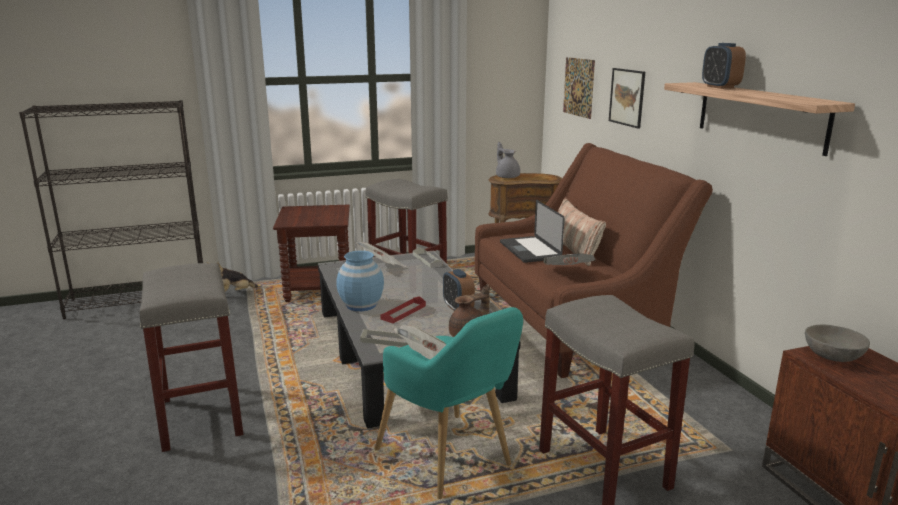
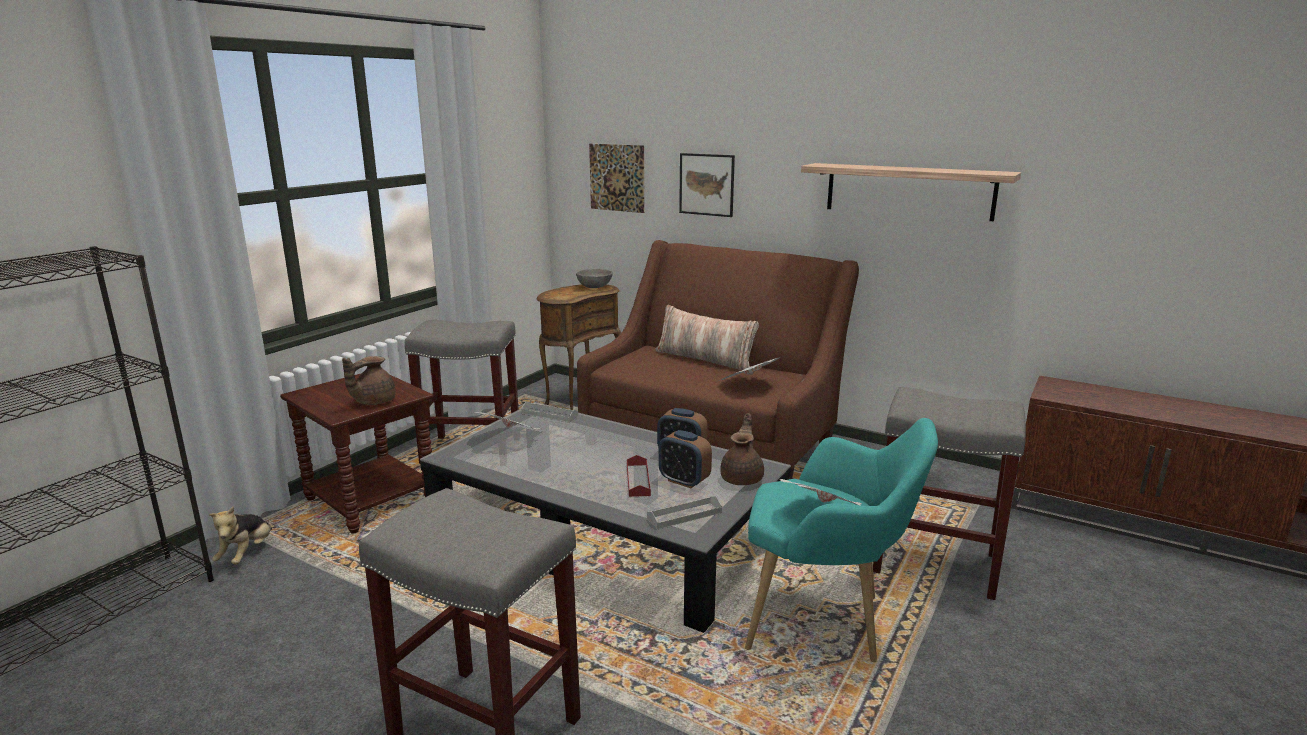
camera: 40 degrees left, 0 degrees up
(312, 220) = (373, 402): none -> brown teapot
(361, 305) = (576, 489): blue vase -> none
(507, 177) = (558, 294): grey teapot -> none
(529, 250) = (670, 372): laptop -> none
(720, 87) = (865, 166): alarm clock -> alarm clock (684, 481)
(833, 357) = (1061, 392): grey bowl -> grey bowl (595, 287)

